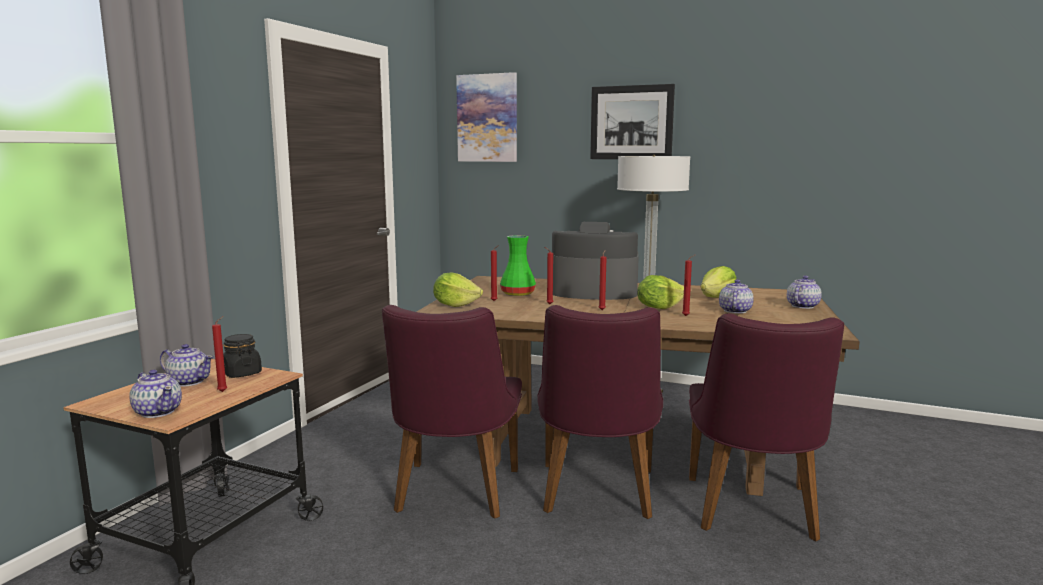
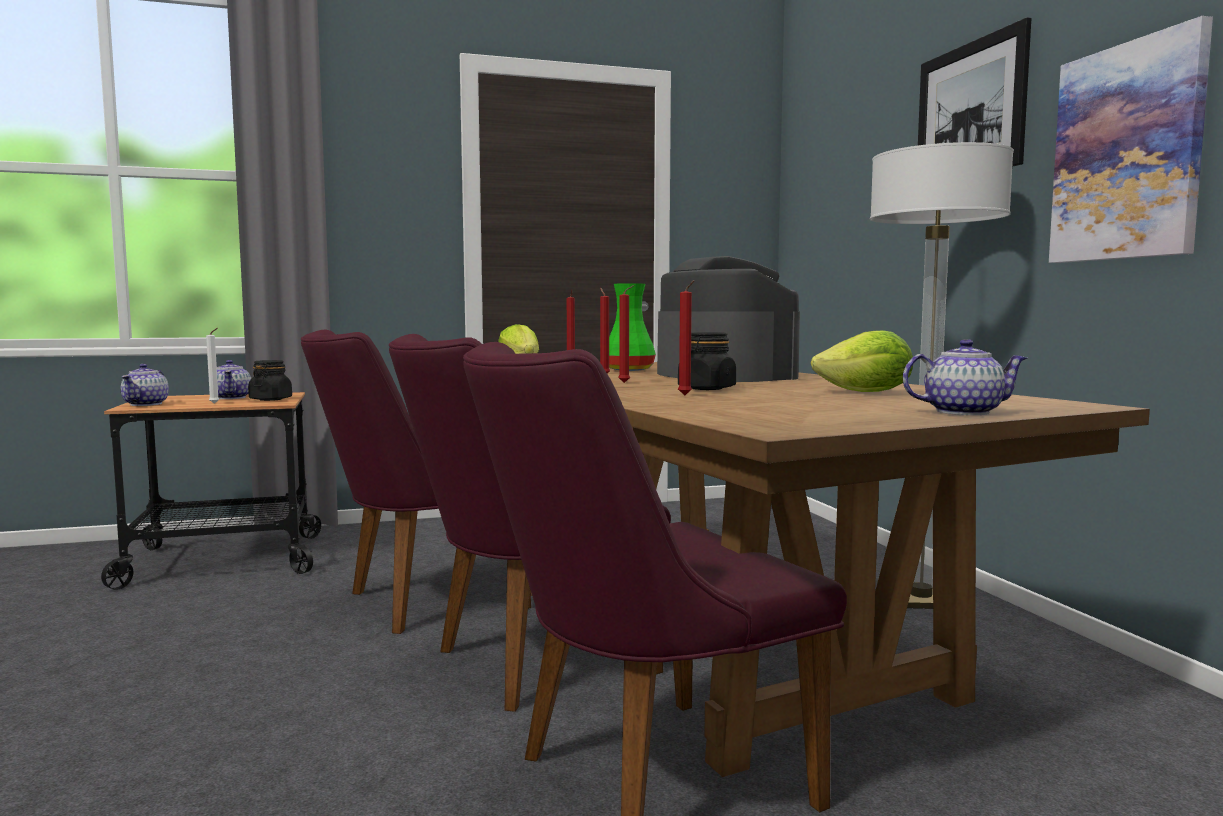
camera: 50 degrees right, 5 degrees down
(224, 391) = (215, 403): red candle -> white candle
(487, 118) = (819, 150): picture -> picture (1127, 152)
(659, 307) = (706, 388): lettuce -> black jar
(734, 311) = (792, 401): teapot -> none

